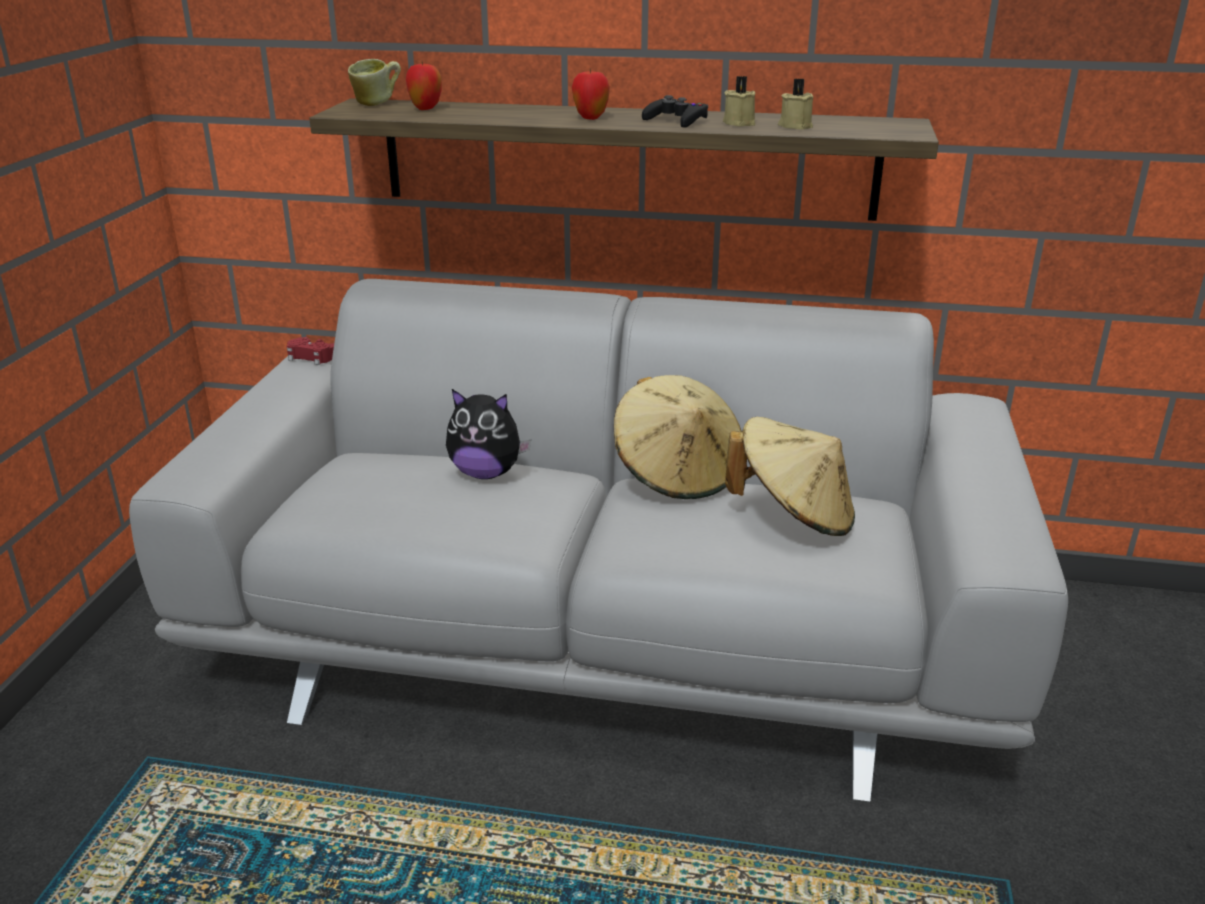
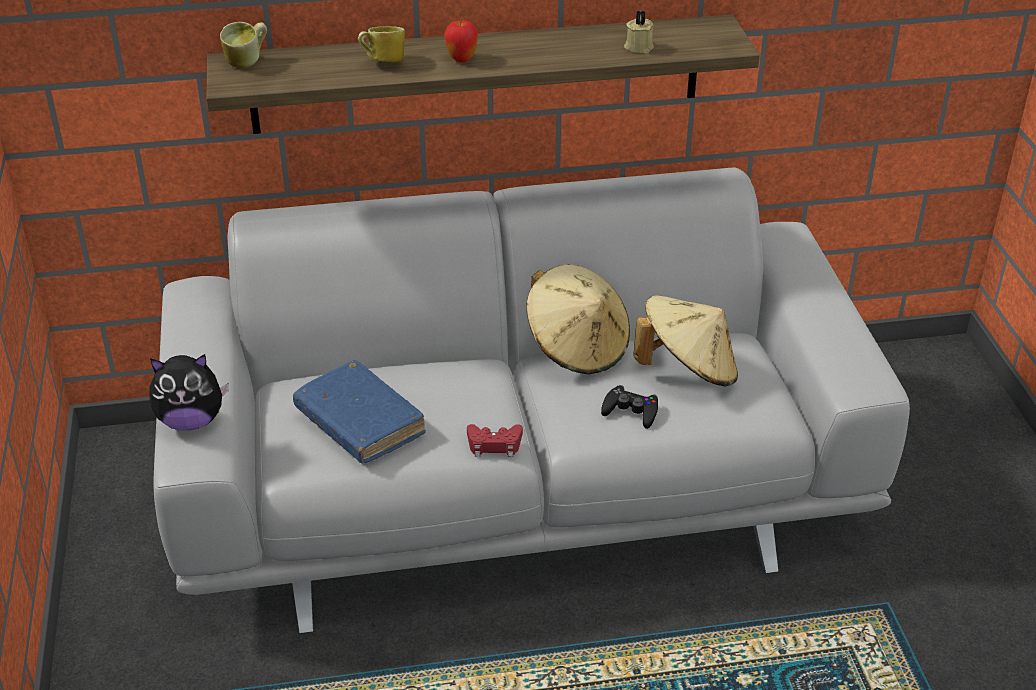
camera: 20 degrees left, 10 degrees up
(313, 356) = (195, 294): red game controller -> red game controller (494, 444)
(391, 493) = (359, 423): none -> blue book
(426, 109) = (301, 65): apple -> none
(486, 473) = (419, 382): plush toy -> plush toy (191, 421)
(507, 114) = (383, 63): none -> mug
(676, 120) = (536, 52): black game controller -> black game controller (630, 411)
(740, 123) = (591, 48): beige candle -> none

